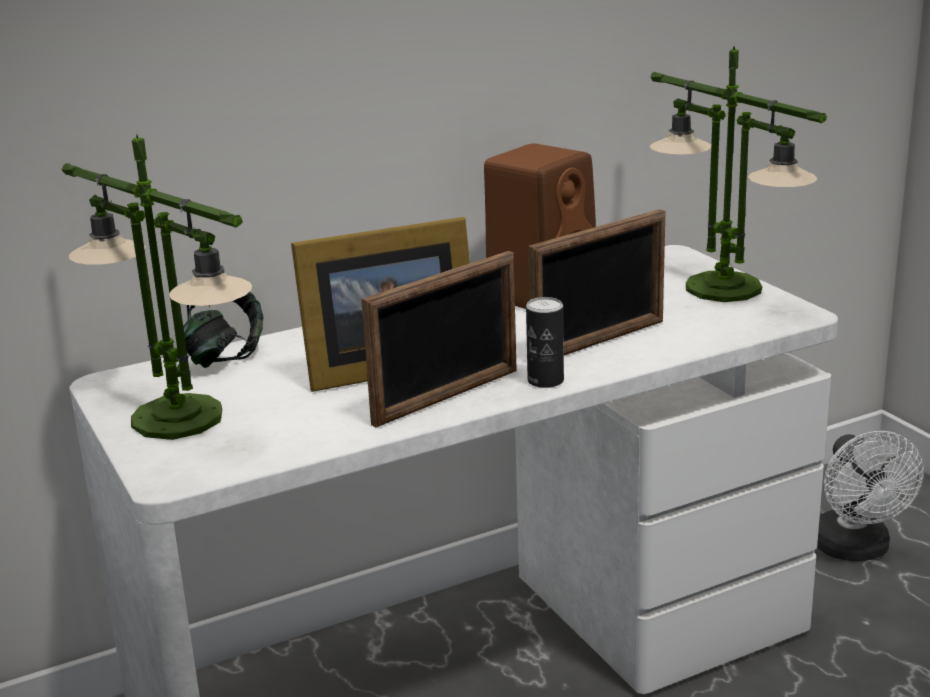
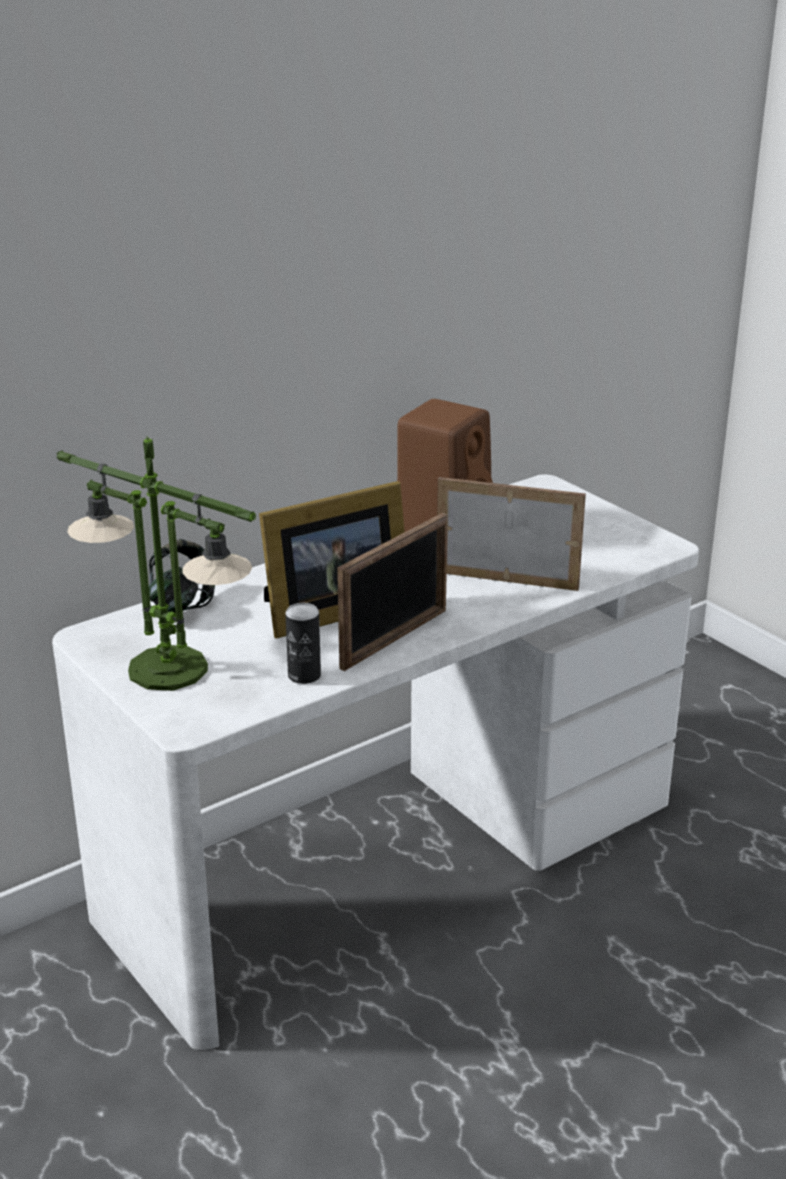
camera: 10 degrees left, 5 degrees up
(545, 380) = (473, 620): can -> can (304, 676)
(599, 342) = (507, 579): picture frame -> picture frame turned 120 degrees counterclockwise
(724, 288) = (599, 521): table lamp -> none
(856, 550) = (696, 731): white fan -> none

